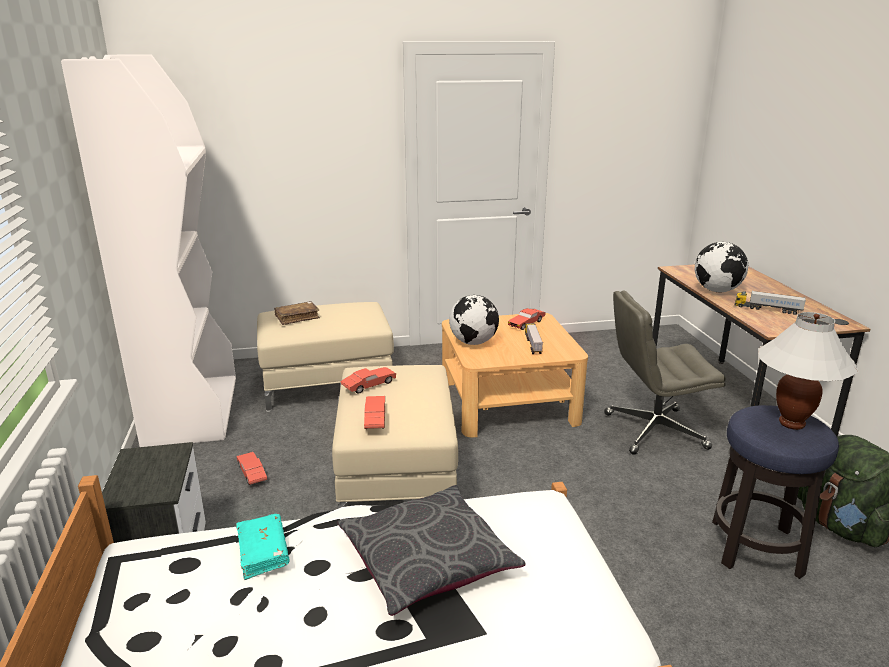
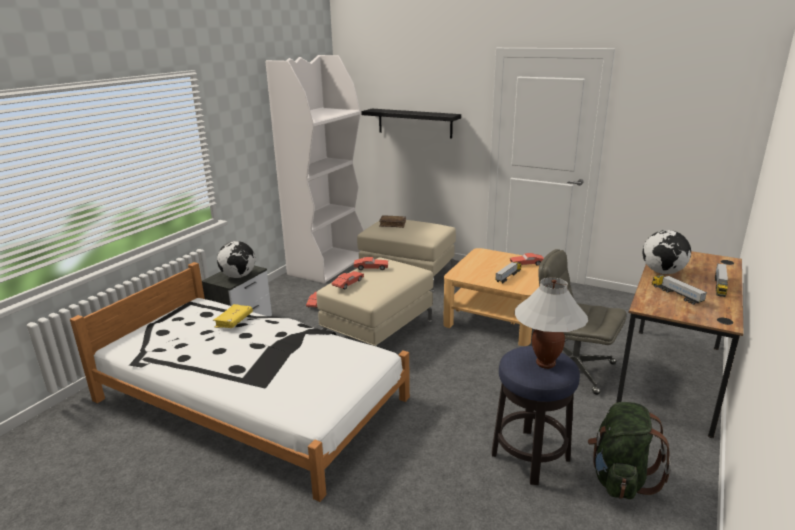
camera: 40 degrees right, 0 degrees up
(263, 552) = (234, 321): turquoise book -> yellow book
(282, 160) = (414, 123): none -> black shelf
(427, 559) = (288, 352): grey pillow -> none
(473, 342) = (472, 265): globe -> globe (238, 276)
(776, 291) = (719, 286): none -> toy truck

